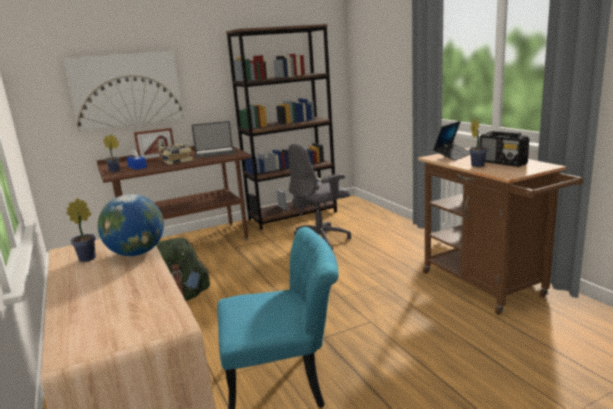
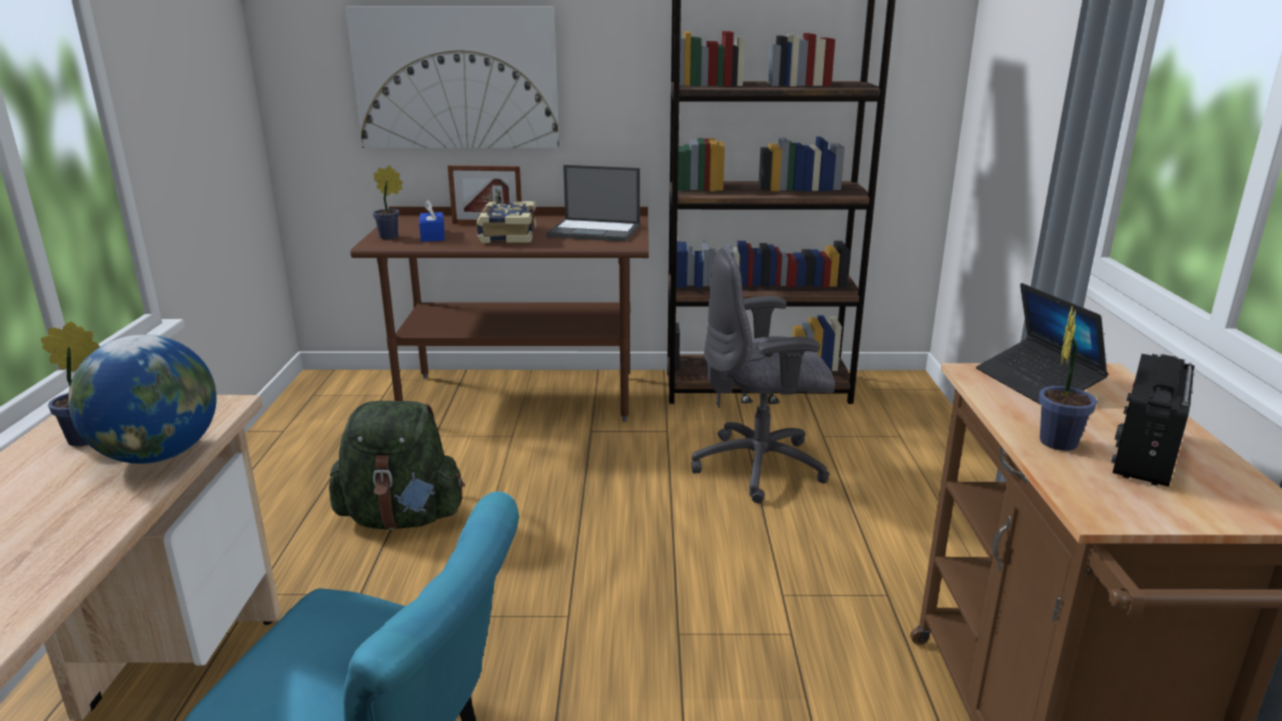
camera: 25 degrees right, 5 degrees up
(453, 155) = (1037, 383): laptop -> laptop turned 90 degrees clockwise
(503, 163) = (1144, 455): radio -> radio turned 45 degrees clockwise

